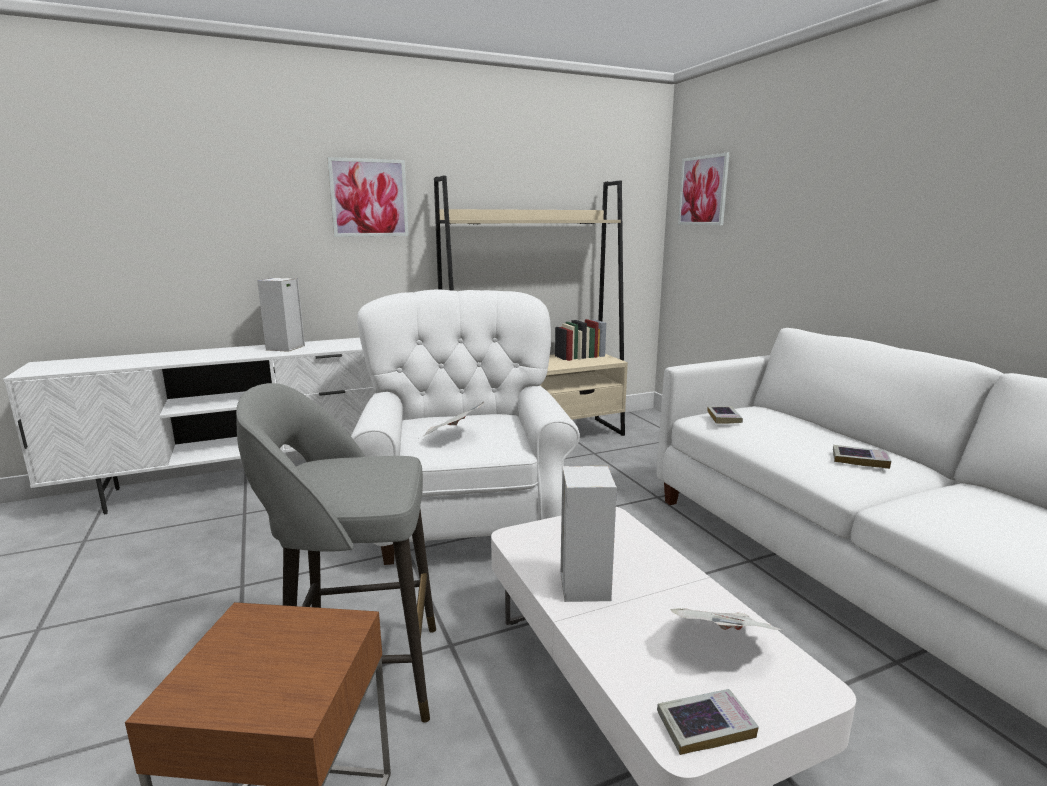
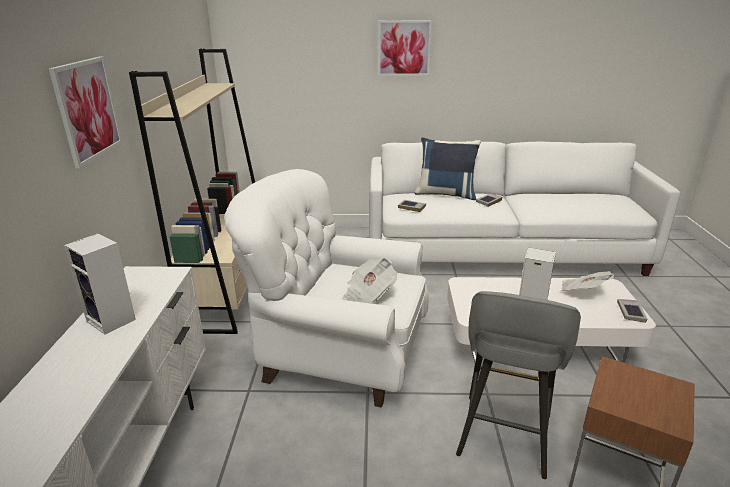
camera: 65 degrees left, 10 degrees up
(703, 190) = (261, 49): picture -> picture (404, 48)
(825, 430) = (446, 194): none -> blue pillow

